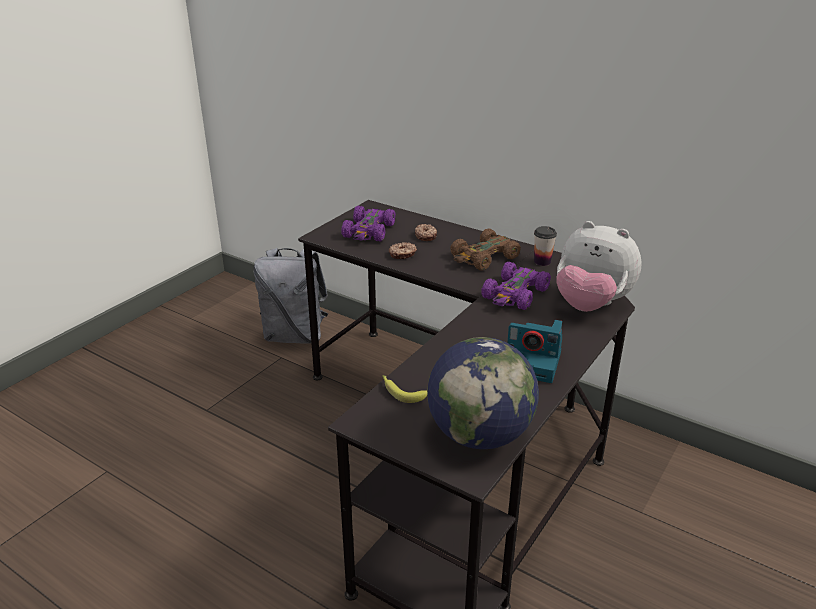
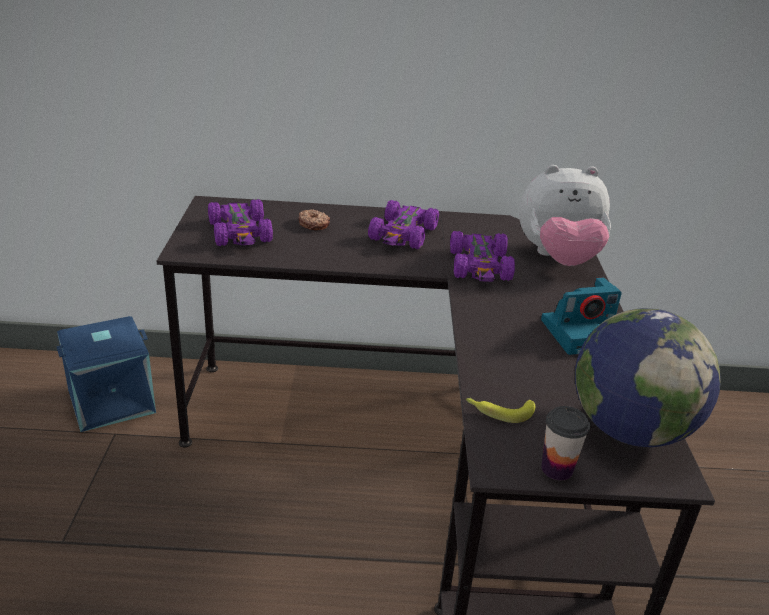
camera: 35 degrees left, 0 degrees up
(295, 335) = (111, 400): grey backpack -> blue storage box
(402, 255) = (312, 251): donut -> none
(484, 257) = (403, 234): brown toy car -> purple toy car
(542, 262) = (464, 226): cup -> cup (557, 469)

